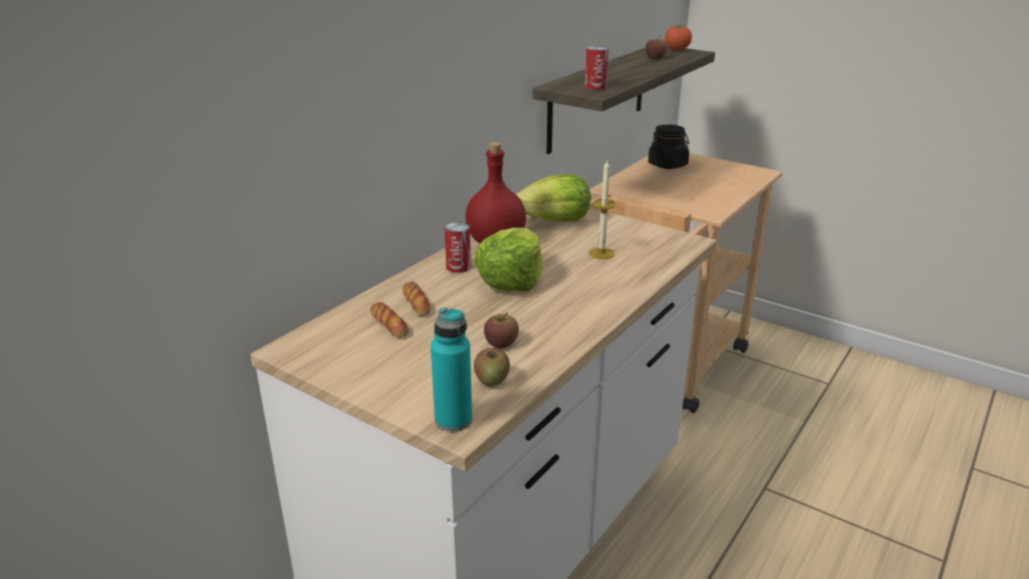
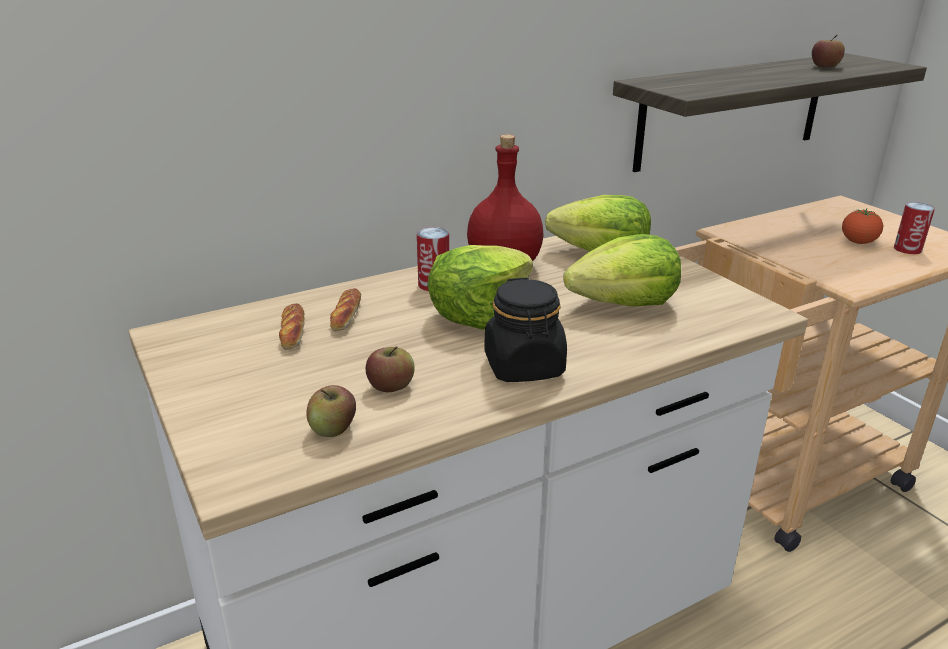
camera: 25 degrees right, 0 degrees up
(453, 420) = (238, 467): turquoise bottle -> none
(595, 87) = (696, 87): can -> can (907, 249)
(601, 253) = (624, 304): candle -> lettuce
(668, 165) = (831, 217): black jar -> black jar (524, 367)
(677, 50) = (870, 60): tomato -> tomato (858, 242)

